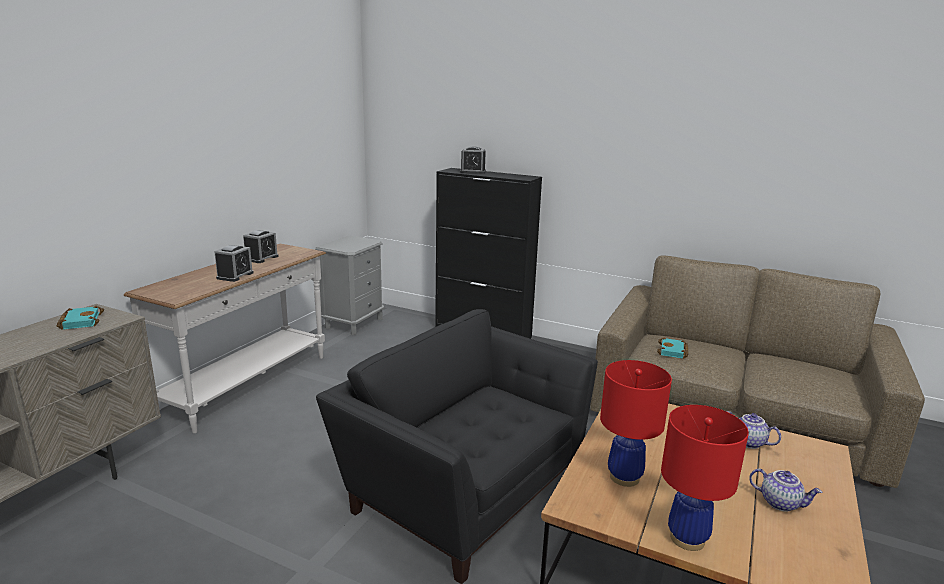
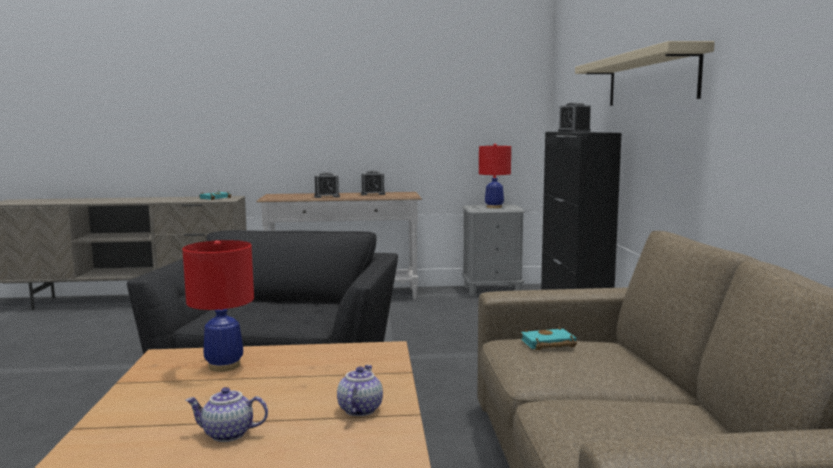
camera: 60 degrees right, 10 degrees down
(579, 139) = (650, 79): none -> beige shelf
(687, 538) = (133, 398): red table lamp -> red table lamp (494, 207)
(780, 503) = (227, 435): teapot -> teapot turned 90 degrees clockwise

